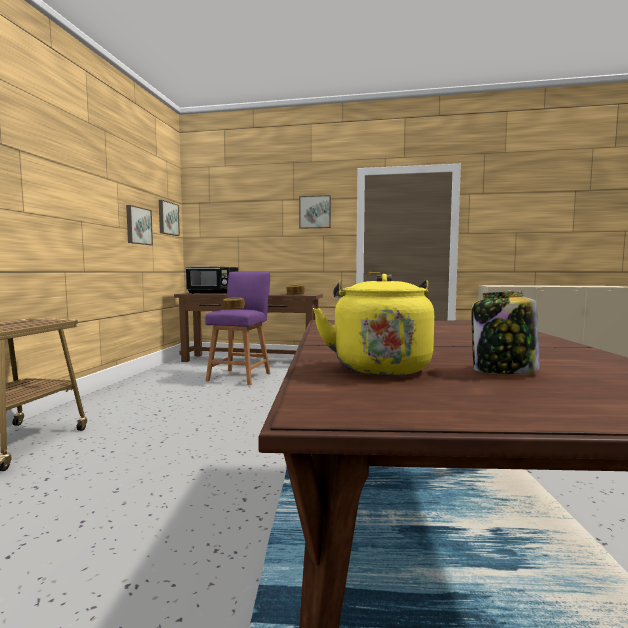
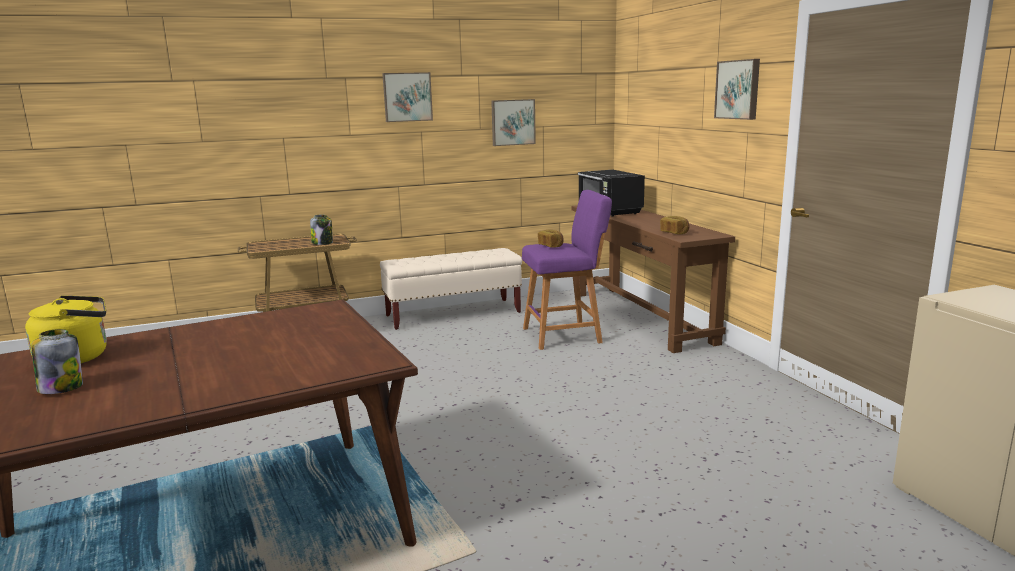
camera: 60 degrees right, 10 degrees up
(41, 323) = (322, 243): none -> jar
(127, 389) = (453, 314): none -> beige bench
(167, 218) = (576, 102): picture -> picture (407, 97)

